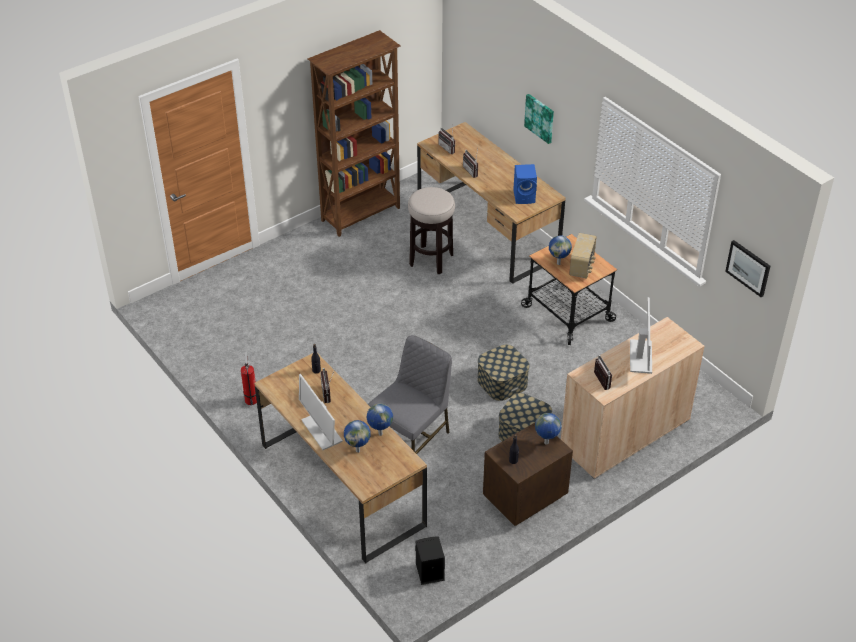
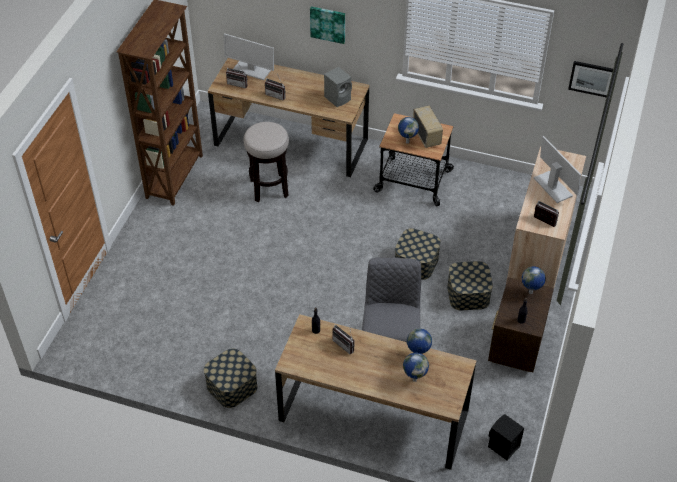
camera: 35 degrees left, 5 degrees up
(251, 399) = (232, 386): fire extinguisher -> storage box
(321, 430) = (370, 379): monitor -> monitor (251, 70)
(525, 197) = (338, 98): blue speaker -> grey speaker

